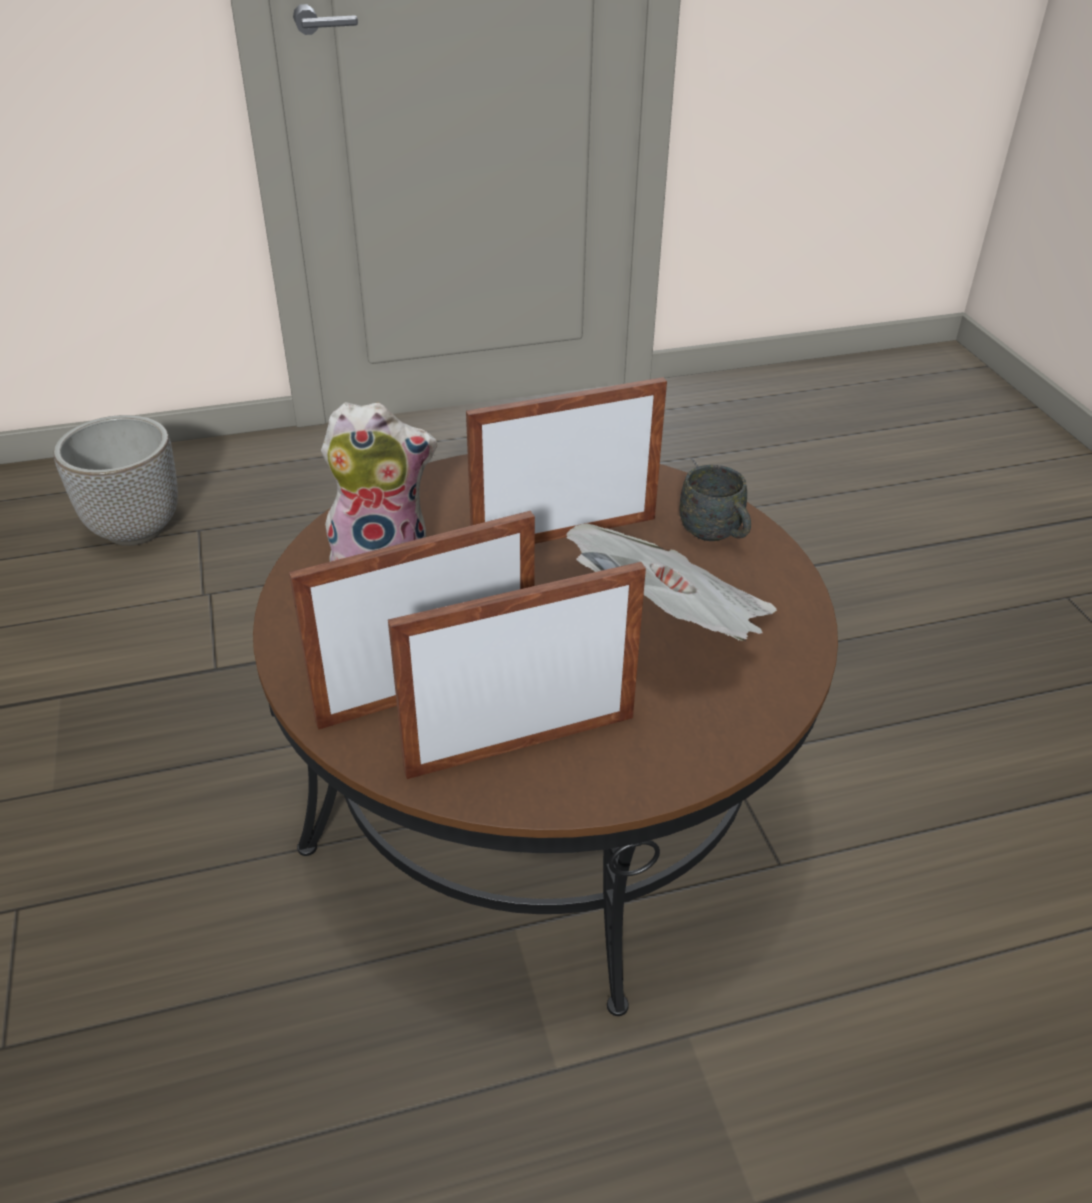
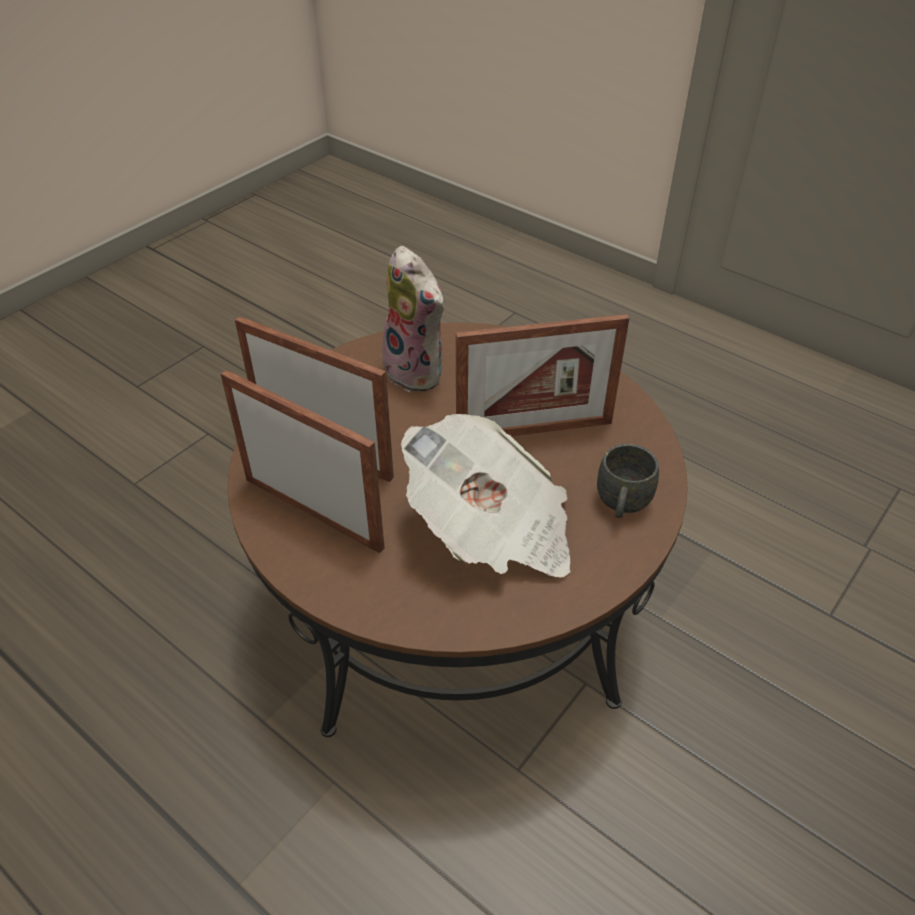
camera: 55 degrees right, 5 degrees up
(135, 529) = (487, 291): planter -> none
(565, 534) = (534, 430): picture frame -> picture frame turned 135 degrees clockwise

